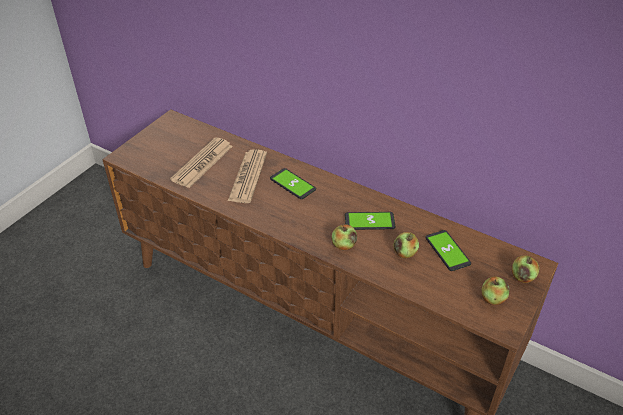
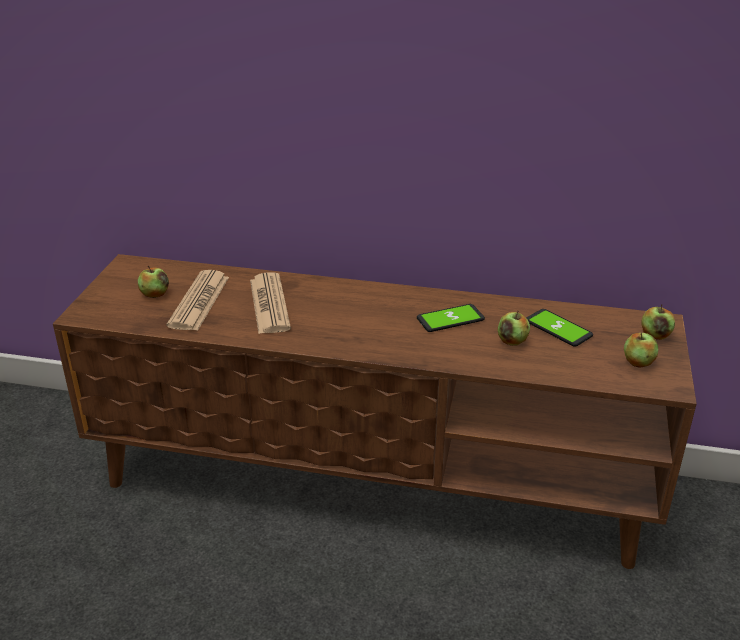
camera: 20 degrees left, 10 degrees down
(292, 184) = (332, 301): phone -> none
(344, 245) = (435, 348): apple -> apple (155, 294)

